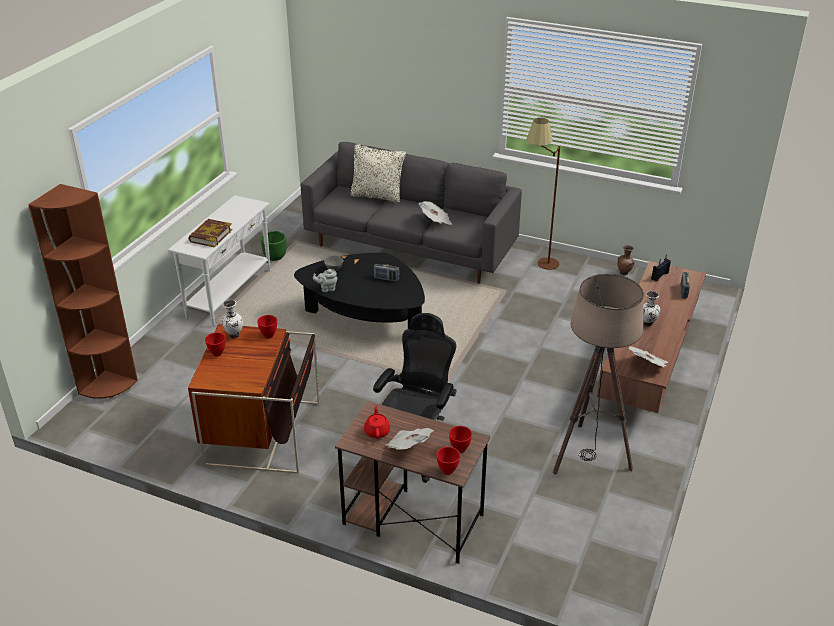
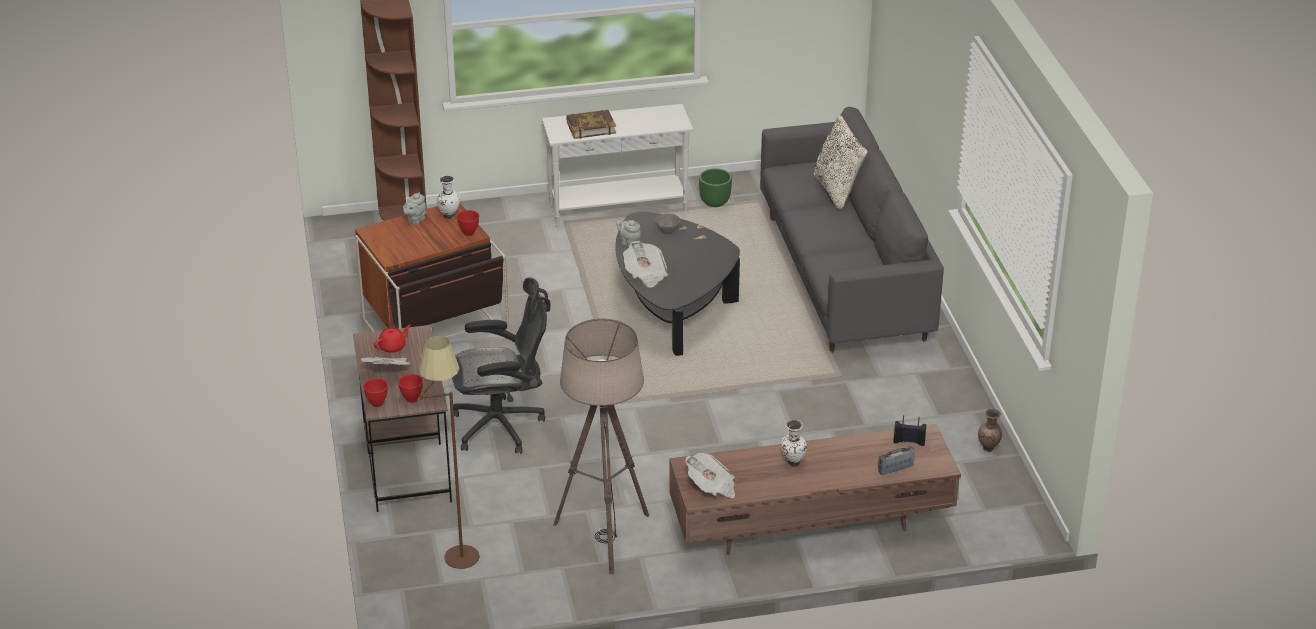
camera: 55 degrees right, 0 degrees up
(217, 353) = (415, 220): red bowl -> grey teapot
(386, 279) = (689, 269): radio -> none
(435, 221) = (833, 249): newspaper -> newspaper (645, 274)
(538, 263) = (929, 377): brown floor lamp -> brown floor lamp (454, 547)

